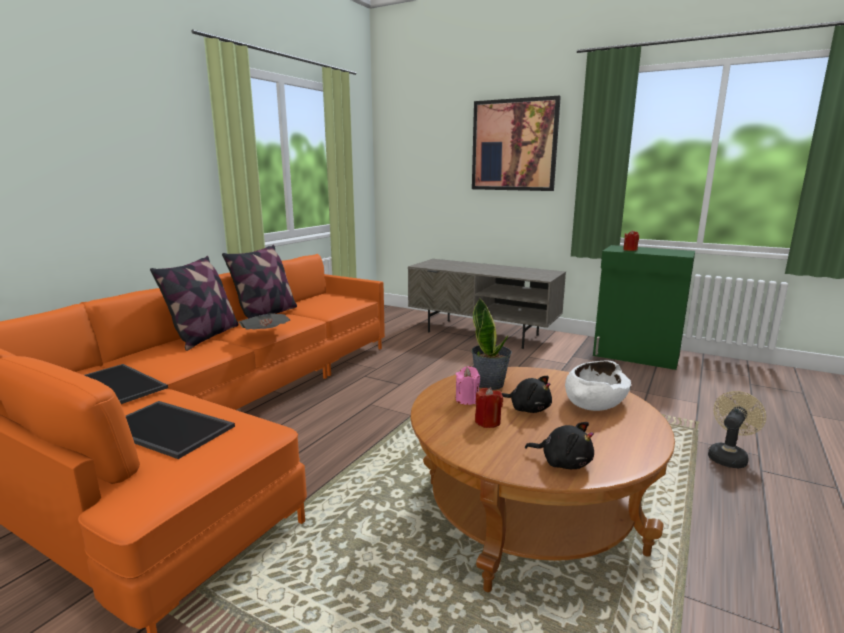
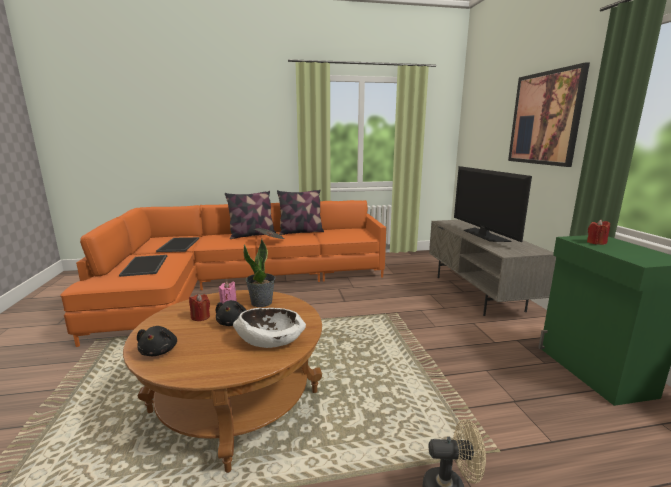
camera: 50 degrees right, 0 degrees up
(486, 269) = (484, 235): none -> television

